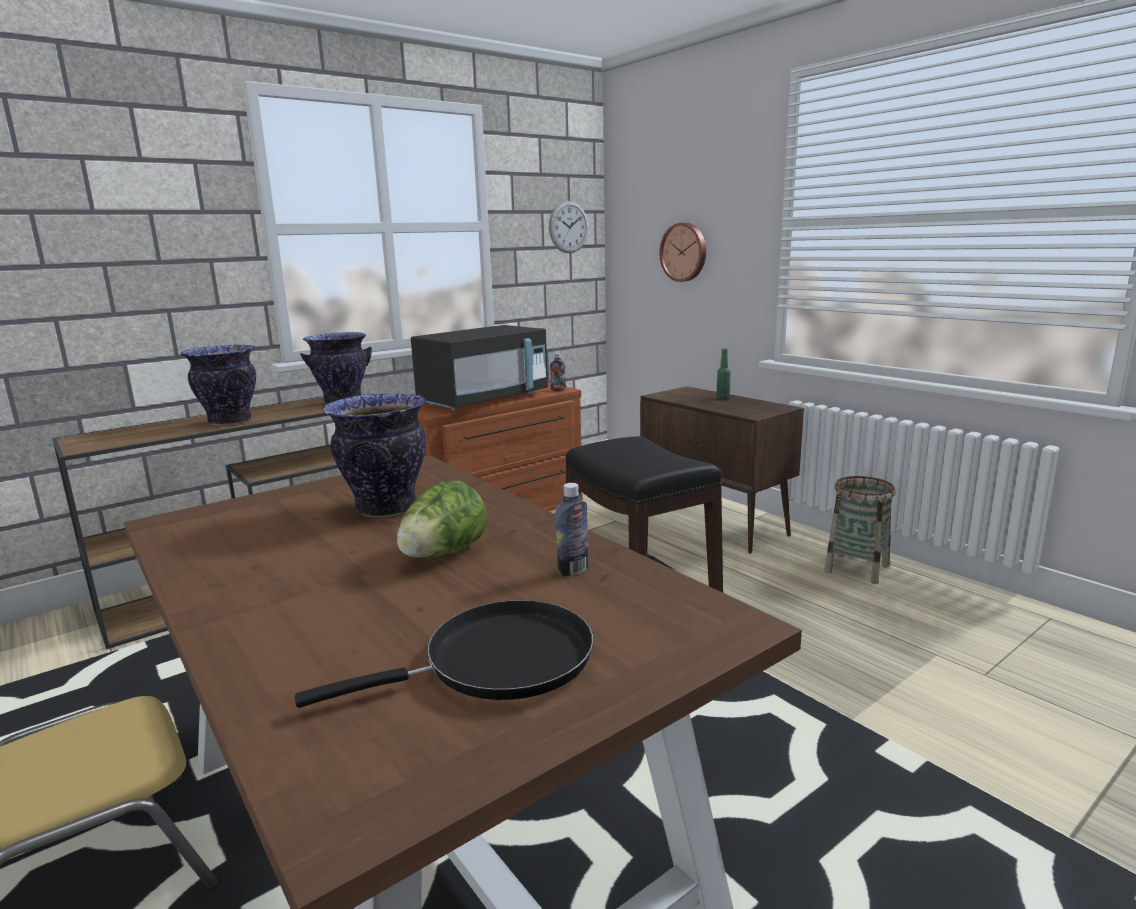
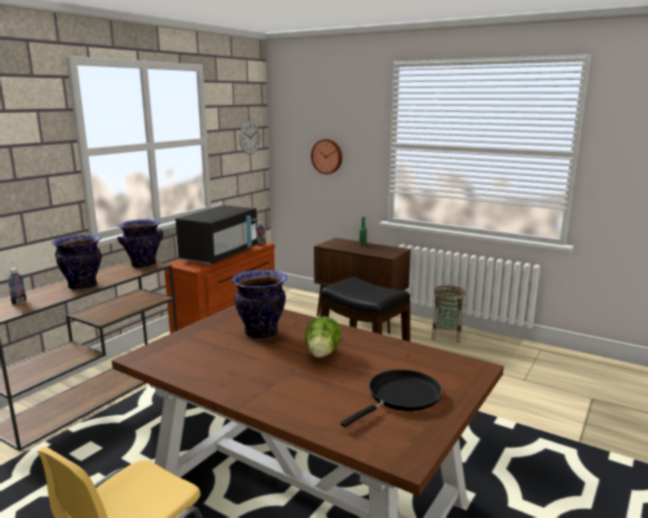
camera: 20 degrees left, 0 degrees up
(573, 570) = (391, 354): bottle -> bottle (19, 302)

